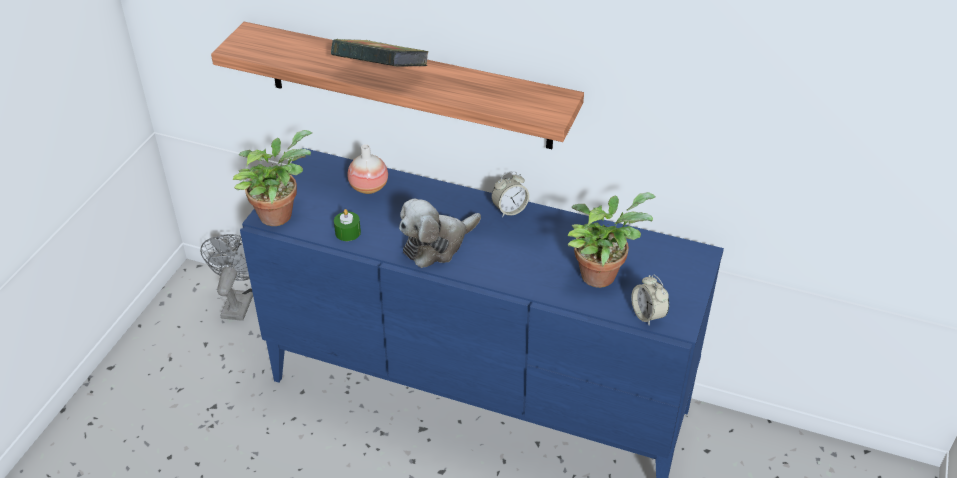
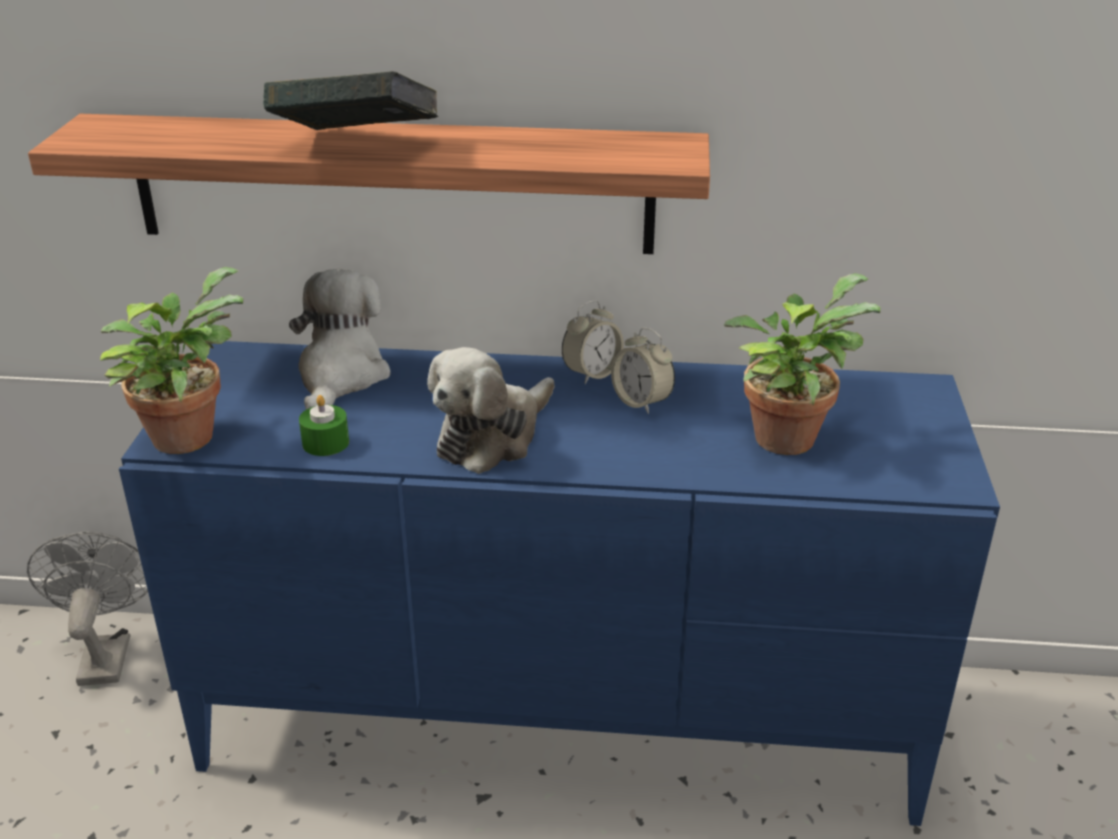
camera: 15 degrees left, 10 degrees down
(369, 187) = (340, 376): vase -> plush toy
(648, 315) = (898, 480): alarm clock -> alarm clock (641, 402)

